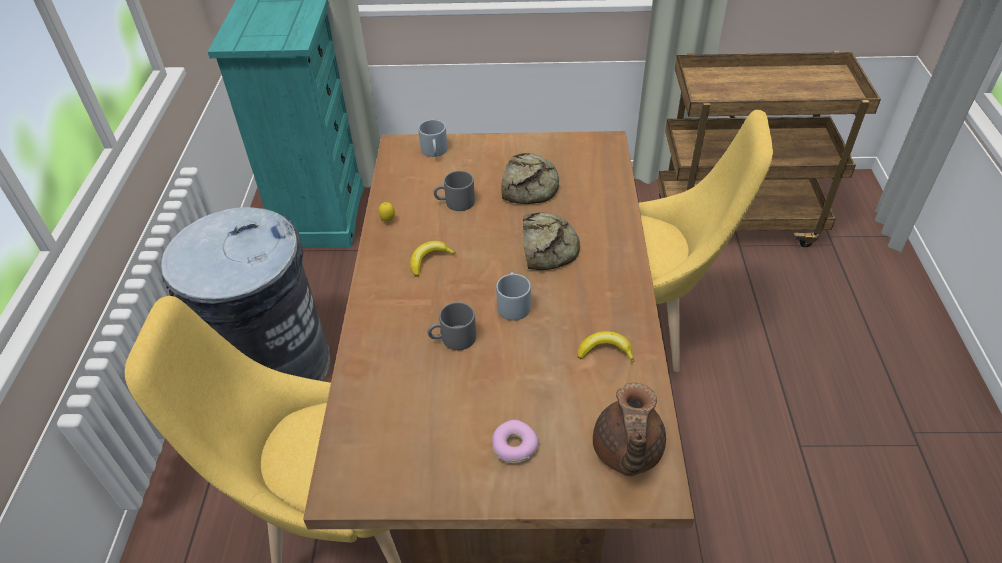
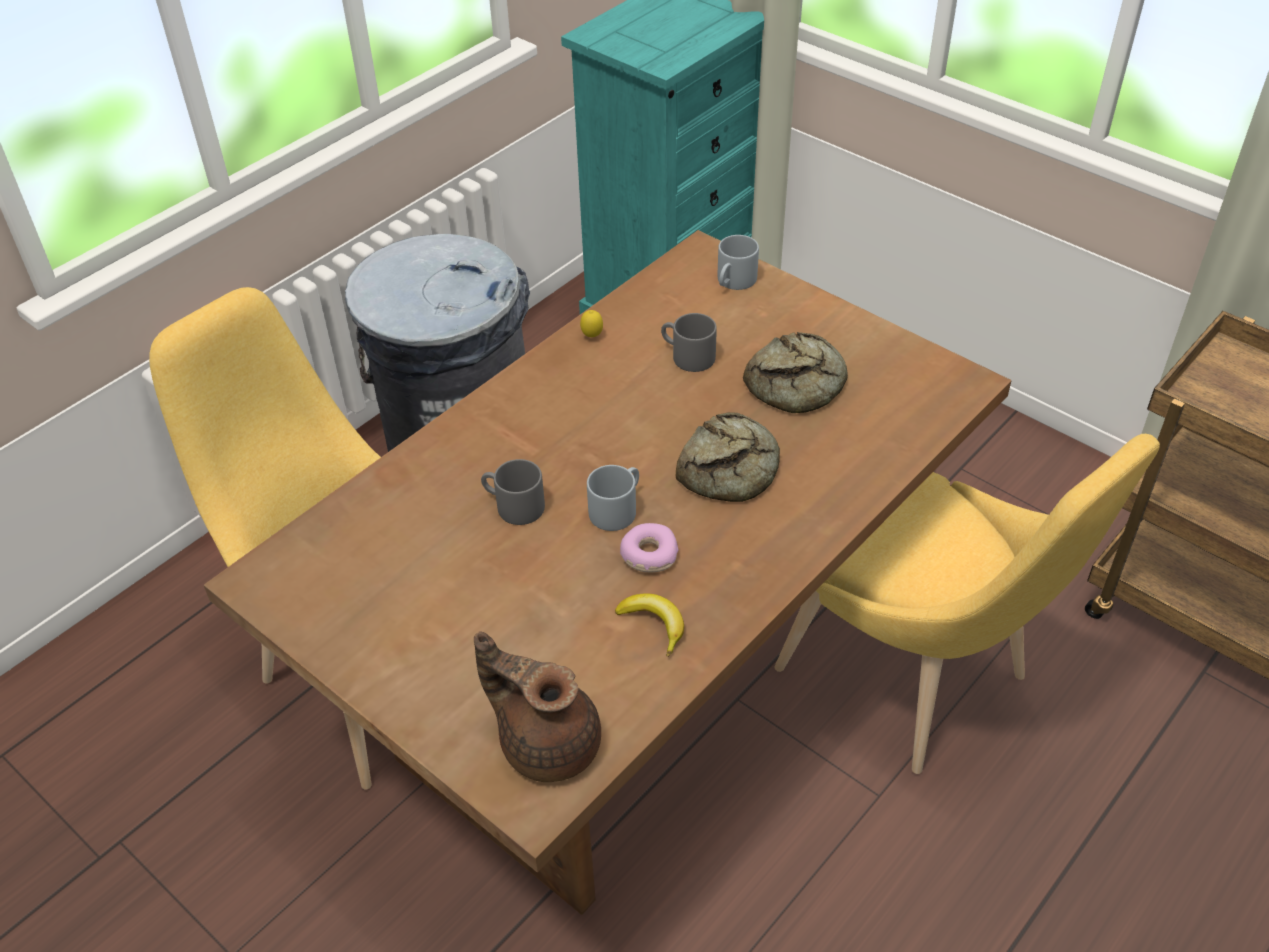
camera: 40 degrees right, 0 degrees up
(429, 260) = (585, 406): banana -> none
(514, 447) = (446, 654): donut -> donut (648, 555)
(626, 452) = (547, 742): brown teapot -> brown teapot turned 75 degrees clockwise

